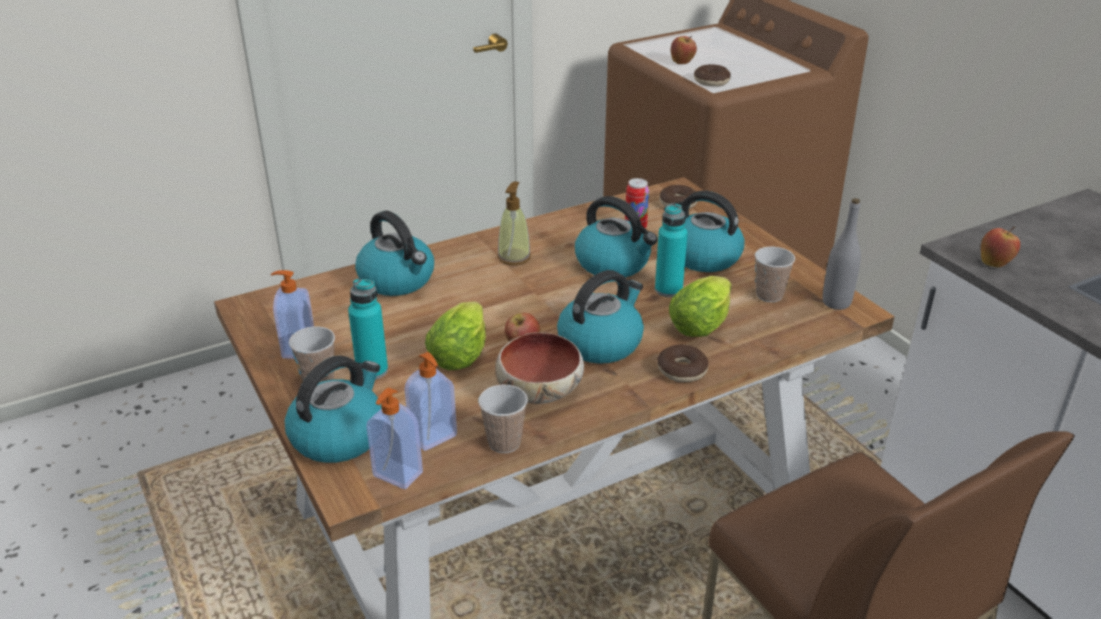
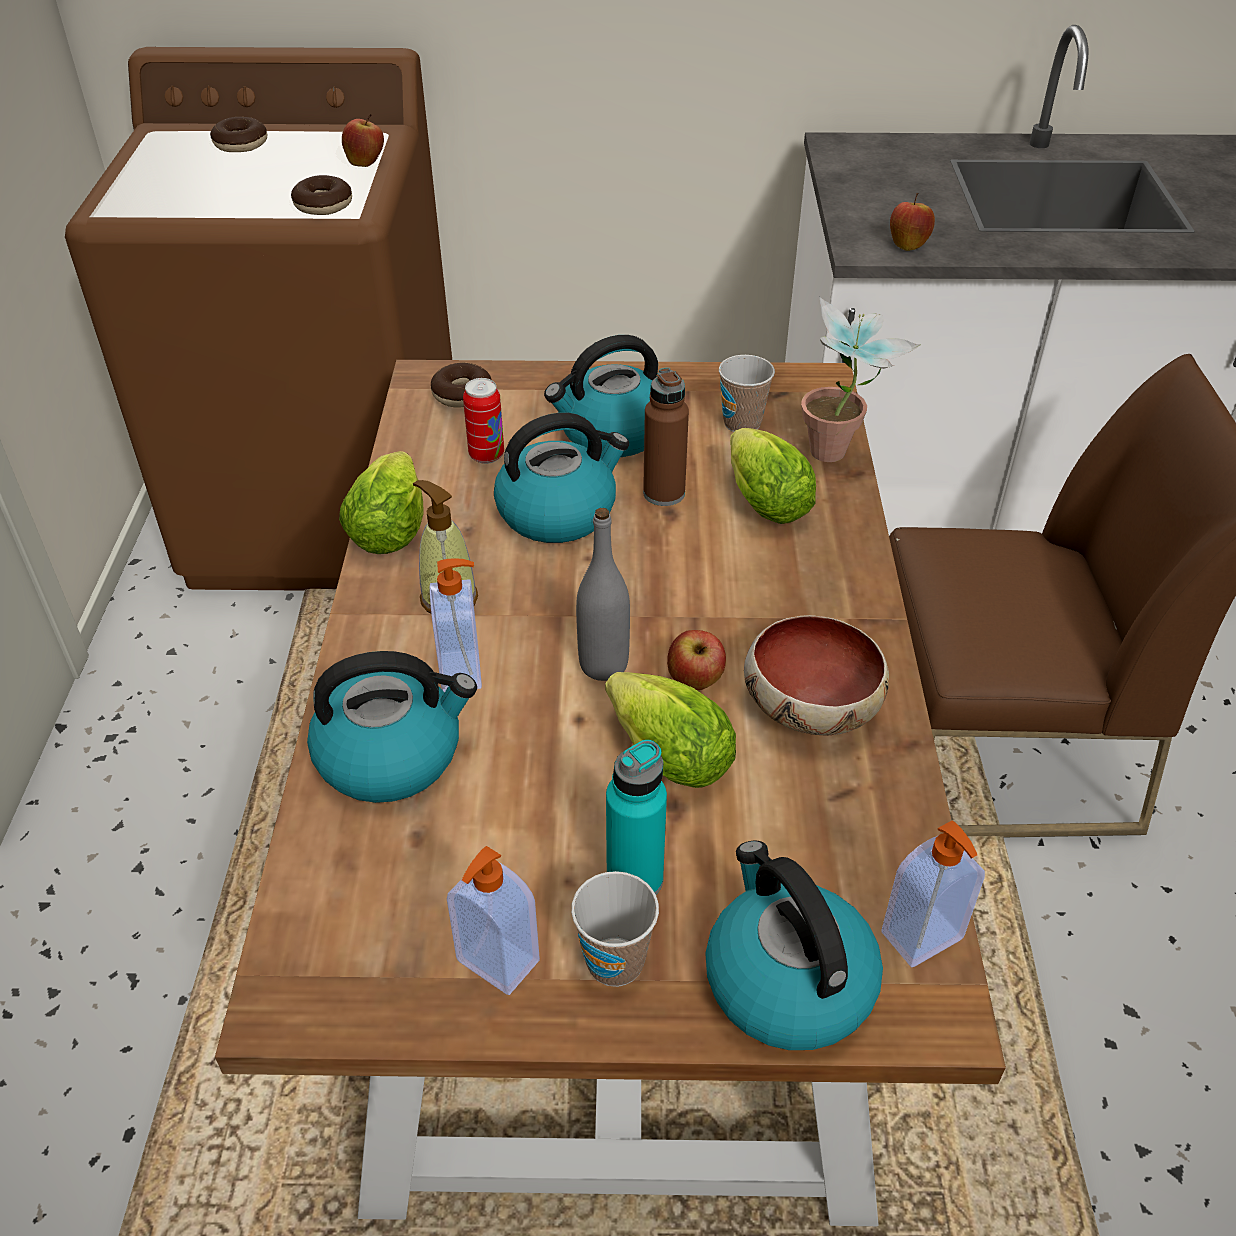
camera: 60 degrees left, 10 degrees up
(434, 437) = (854, 861): soap dispenser -> soap dispenser (463, 671)
(504, 443) = (908, 788): cup -> none
(550, 224) = (391, 526): none -> lettuce
(600, 342) = (739, 603): kettle -> none
(668, 290) = (664, 493): turquoise bottle -> brown bottle
(682, 63) = (231, 200): apple -> apple (366, 163)
(682, 370) = (849, 560): donut -> donut (241, 144)
(779, 339) = (838, 458): none -> potted plant
(836, 302) = (796, 386): grey bottle -> grey bottle (603, 665)

